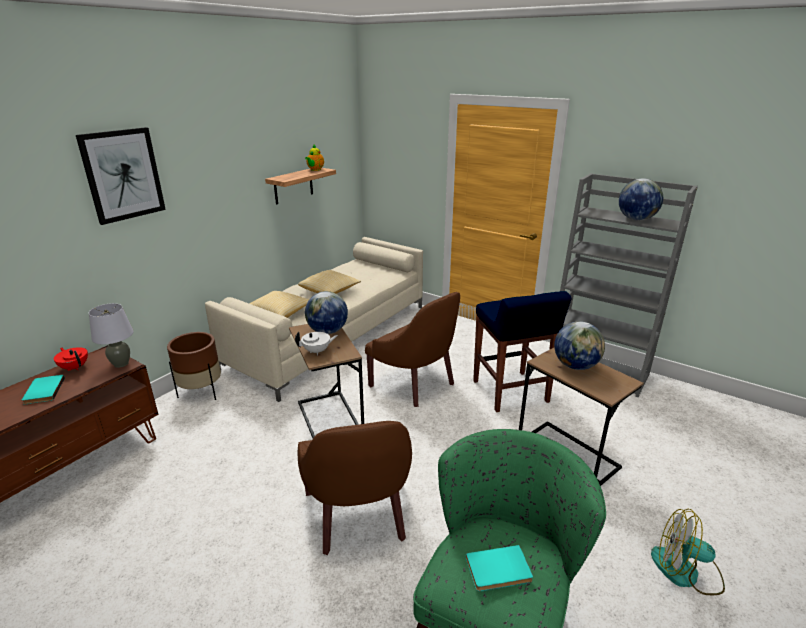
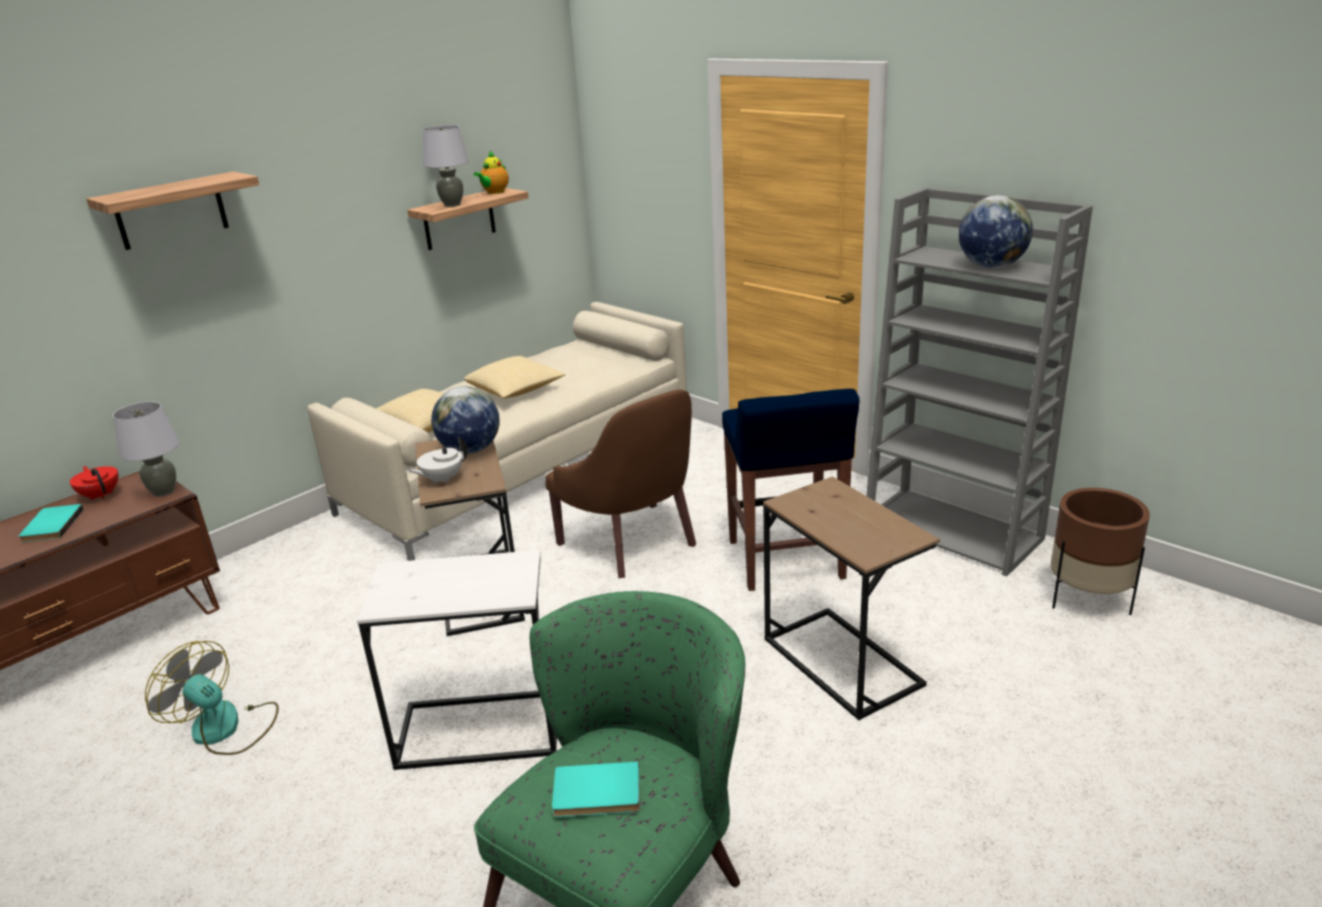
camera: 10 degrees right, 0 degrees up
(123, 175) = (171, 211): picture -> shelf
(201, 392) = (301, 545): brown planter -> brown planter (1088, 599)
(293, 176) = (452, 205): none -> grey table lamp
(317, 351) = (442, 479): white teapot -> white teapot turned 150 degrees clockwise
(359, 515) = (479, 730): brown armchair -> white side table
(575, 366) = (839, 510): globe -> none
(686, 571) = (965, 844): fan -> fan (225, 729)

